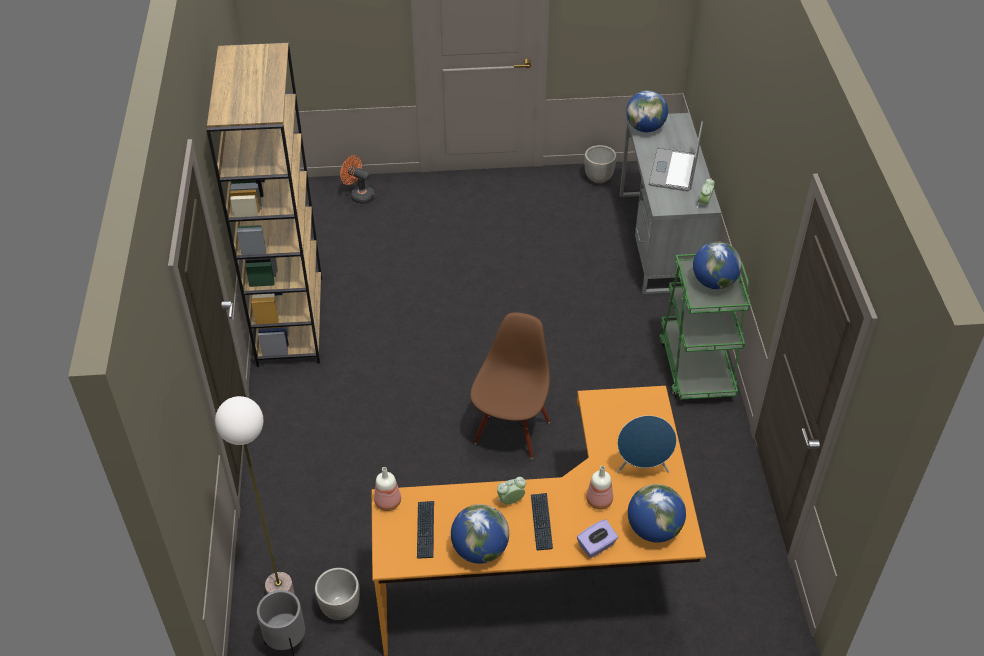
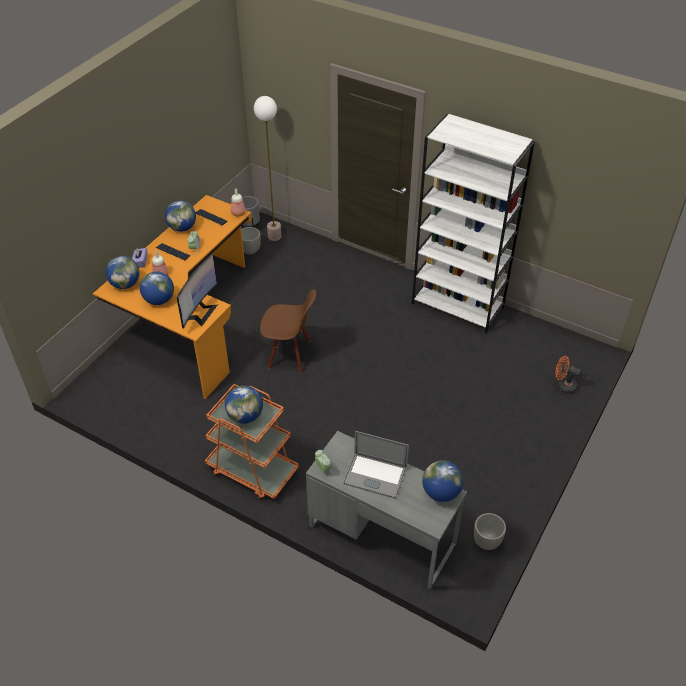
camera: 125 degrees right, 0 degrees up
(289, 320) = (458, 305): brown bookcase -> white bookcase
(359, 195) = (563, 386): orange fan -> orange fan turned 135 degrees counterclockwise
(511, 431) = (289, 355): brown chair -> brown chair turned 45 degrees counterclockwise
(620, 411) = (200, 312): none -> monitor
(642, 468) = (159, 300): blue speaker -> globe
(673, 170) = (375, 476): laptop -> laptop turned 150 degrees clockwise
(696, 366) = (252, 470): green cart -> orange cart

